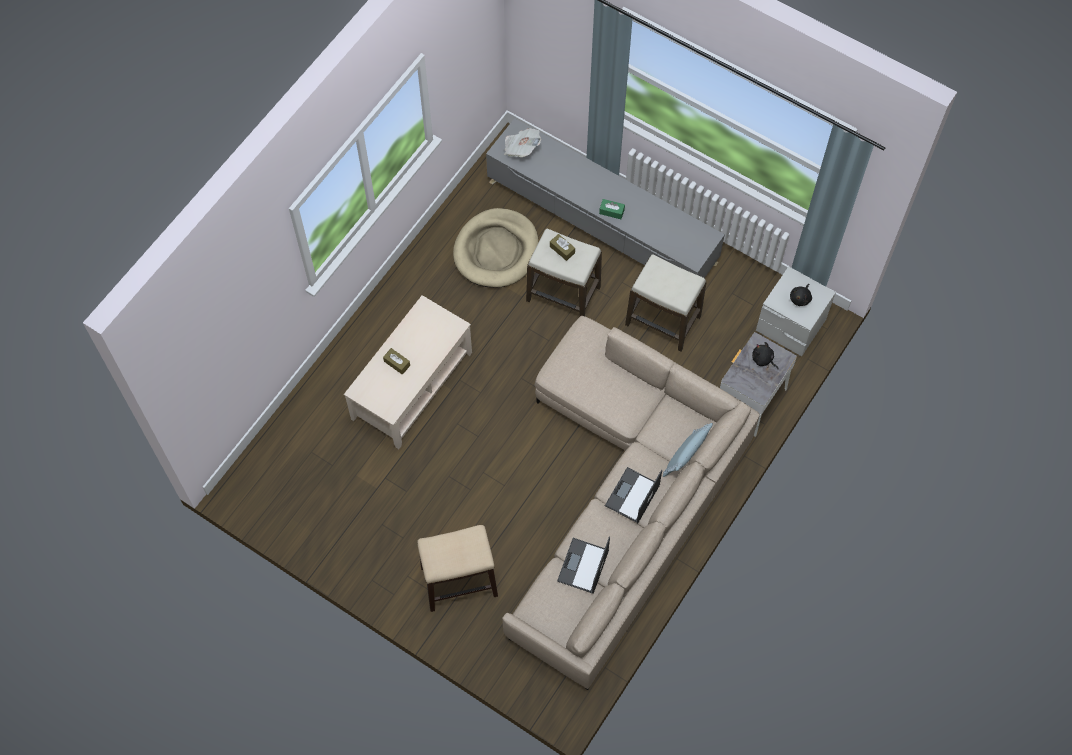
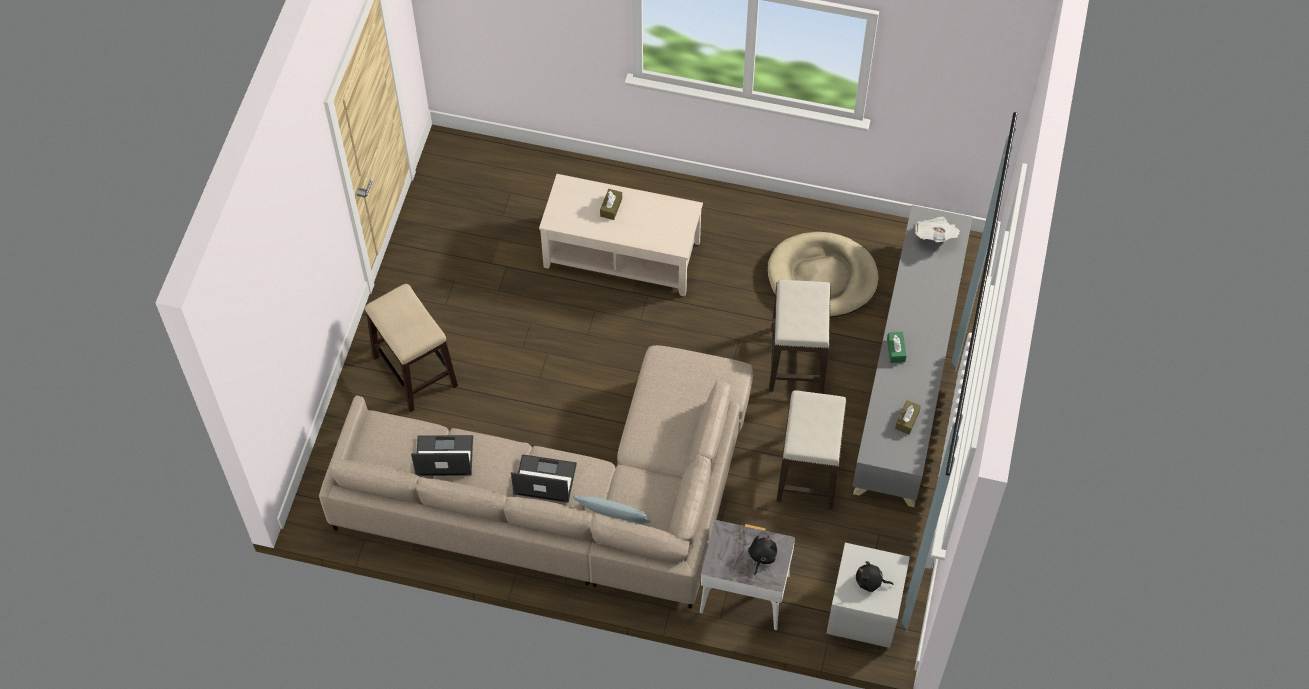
camera: 70 degrees right, 5 degrees down
(562, 249) = (808, 306): brown tissue box -> brown tissue box (907, 420)

